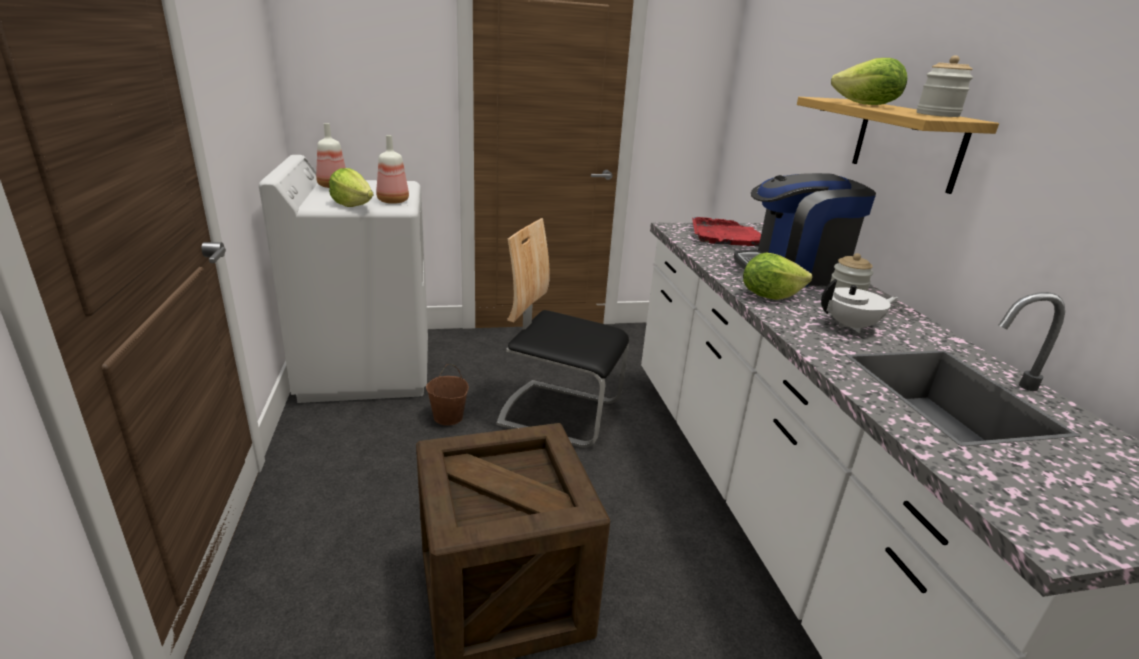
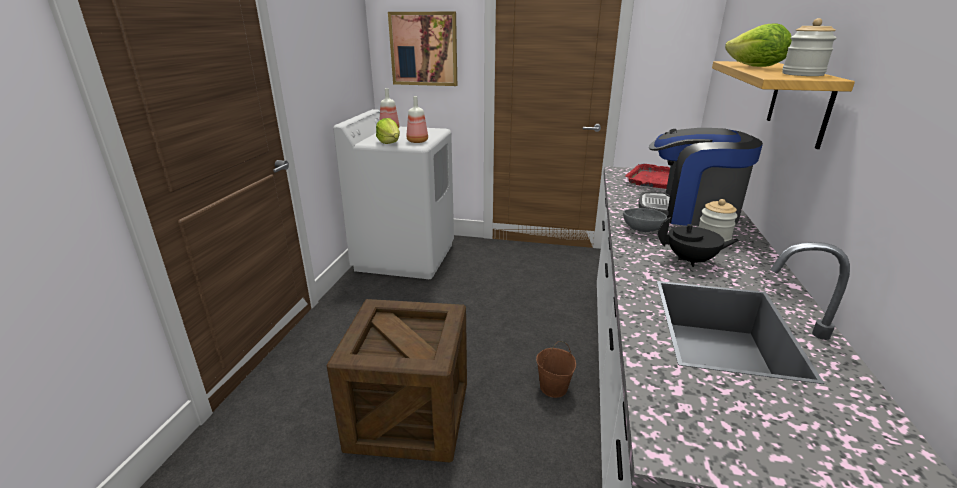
camera: 25 degrees right, 0 degrees up
(366, 66) = (424, 49): none -> picture
(448, 417) = (439, 296): brown bucket -> brown bucket (554, 388)
(560, 413) = (518, 307): chair -> none
(769, 296) = (642, 229): lettuce -> grey bowl
(851, 326) = (691, 261): white teapot -> black teapot

